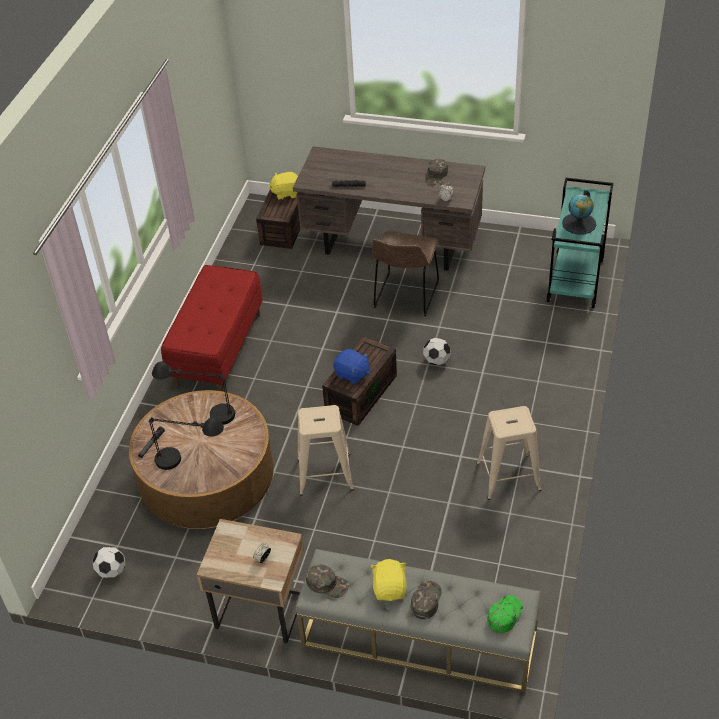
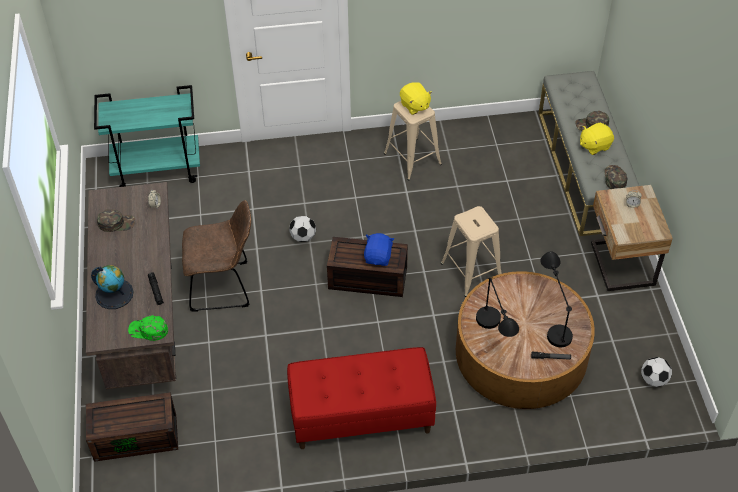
camera: 115 degrees left, 5 degrees up
(286, 193) = (114, 416): yellow plush toy -> yellow plush toy (414, 106)
(504, 614) = (576, 85): green cap -> green cap (148, 330)
(579, 223) = (156, 112): globe -> globe (114, 294)

